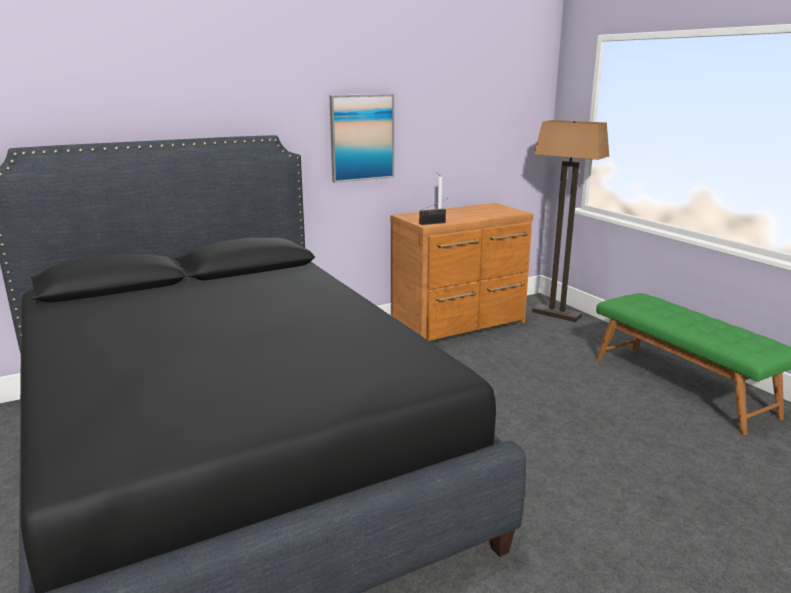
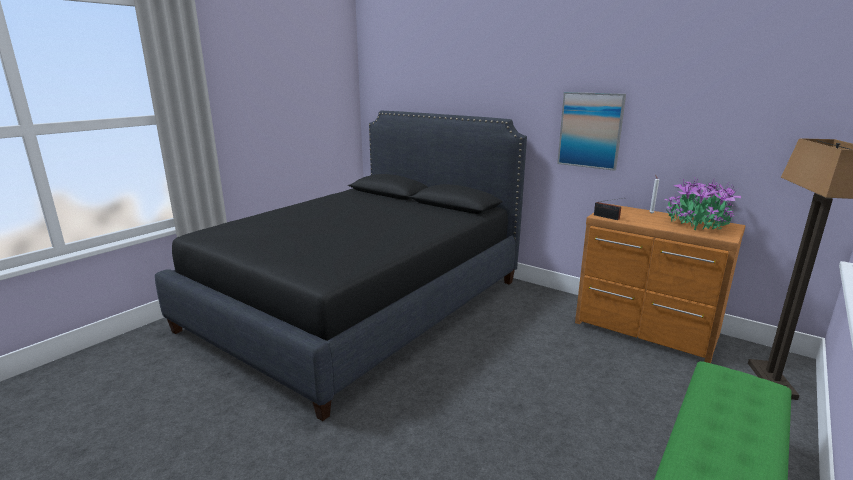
camera: 65 degrees right, 0 degrees up
(481, 209) = (697, 224): none -> potted plant

